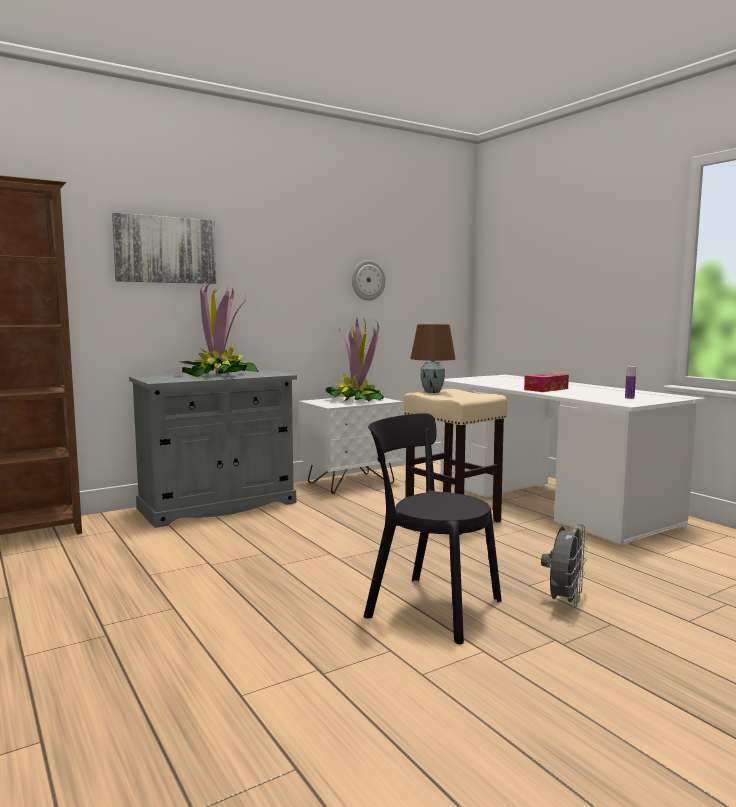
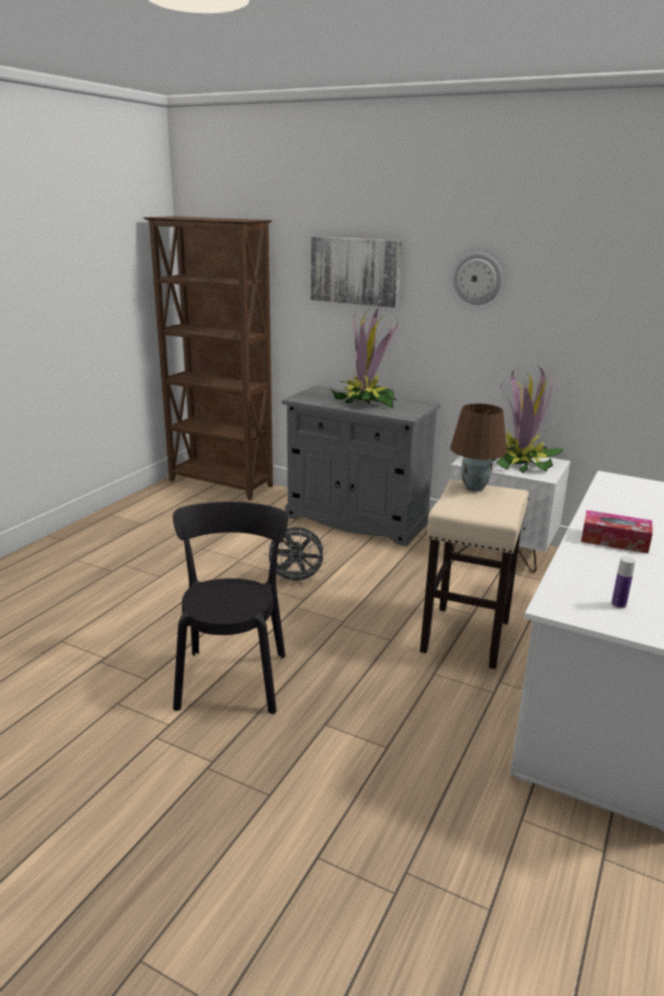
camera: 60 degrees right, 15 degrees up
(367, 280) = (594, 315): wall clock -> wall clock (477, 278)
(564, 602) = (300, 754): grey fan -> grey fan (296, 580)

